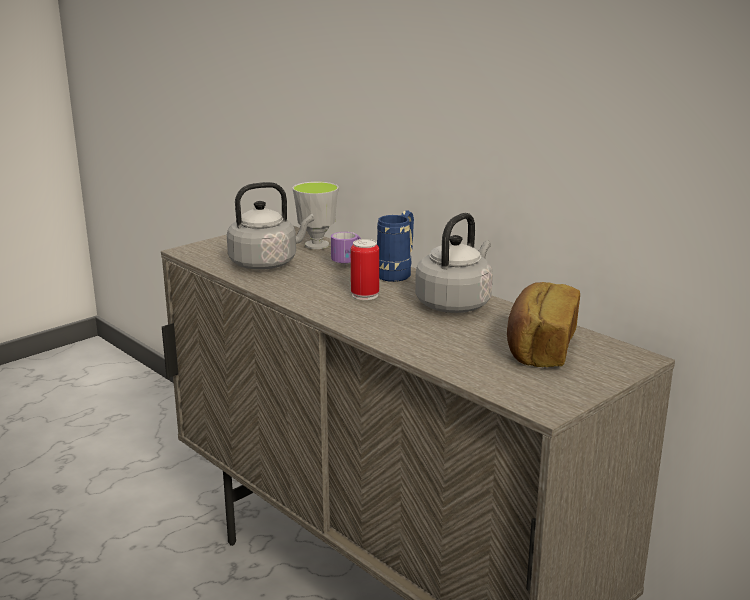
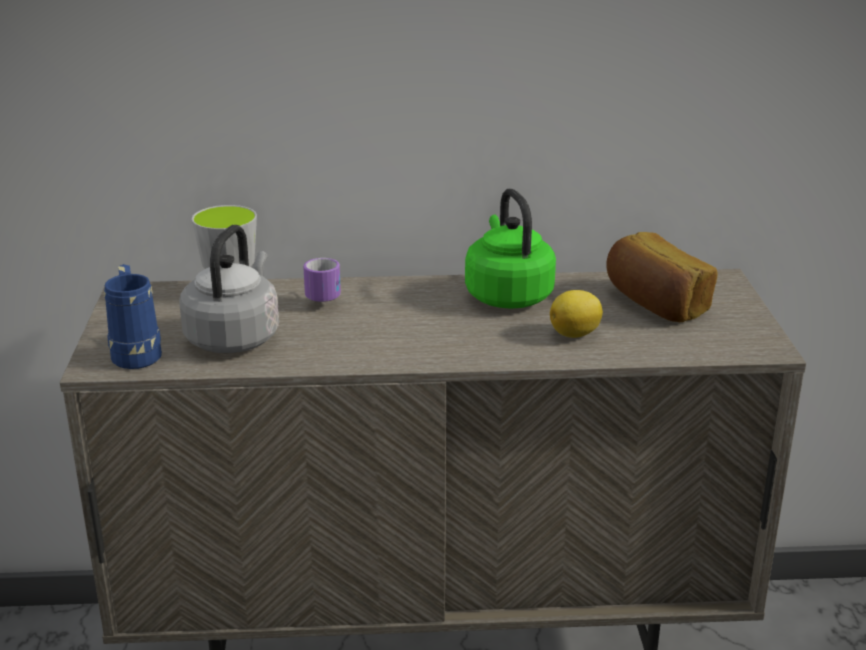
camera: 50 degrees left, 5 degrees up
(365, 295) = (417, 324): can -> none
(397, 273) = (387, 288): blue mug -> blue mug (136, 353)
(438, 339) = (576, 334): none -> lemon
(455, 303) = (507, 295): grey kettle -> green kettle

